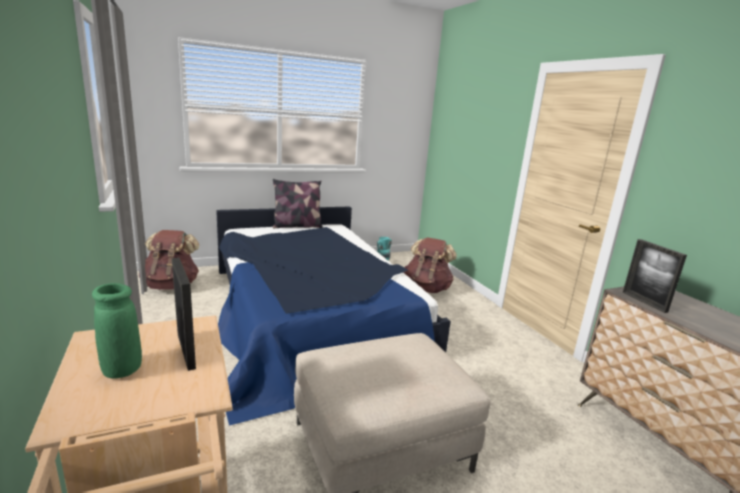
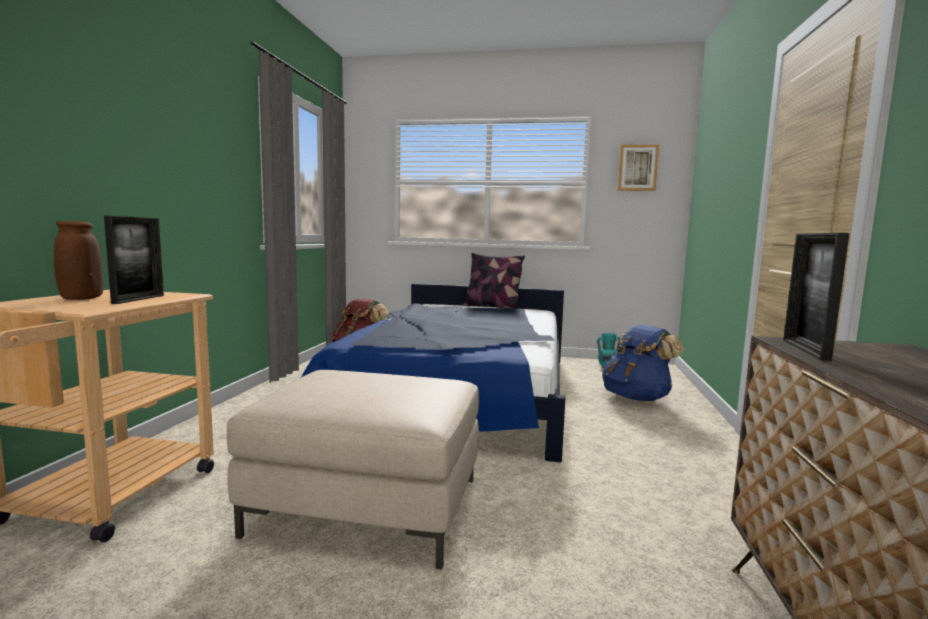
camera: 35 degrees right, 10 degrees down
(122, 369) = (82, 298): green vase -> brown vase
(397, 106) = (637, 168): none -> picture
(426, 289) = (636, 397): brown backpack -> blue backpack

